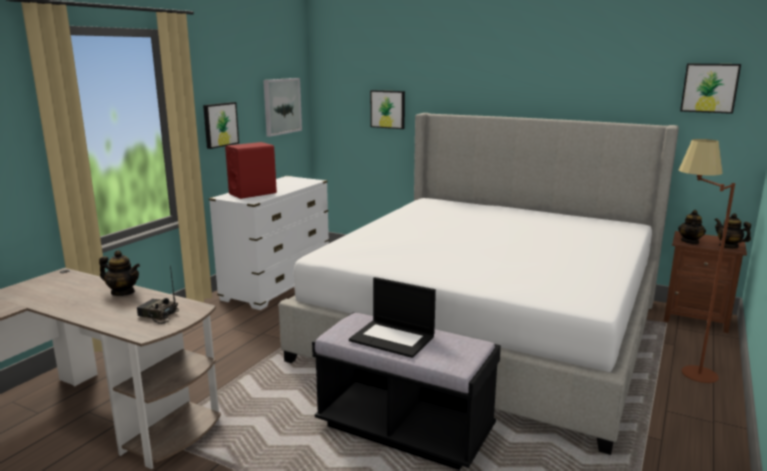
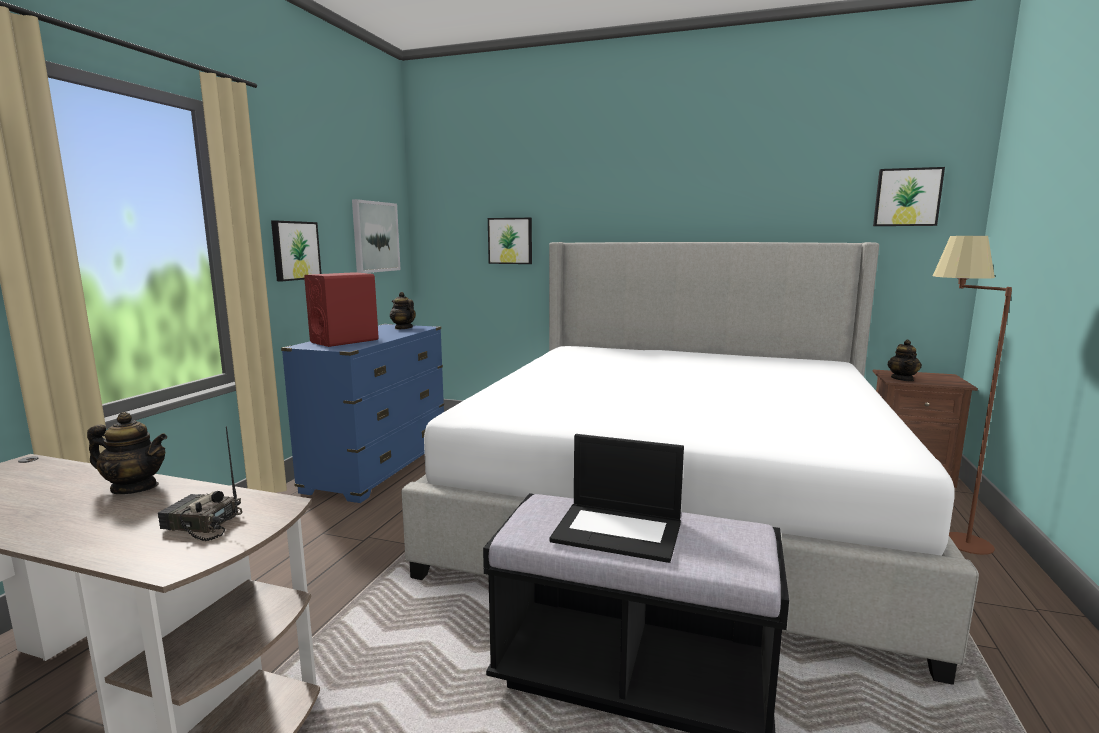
camera: 10 degrees left, 5 degrees down
(277, 286) = (378, 468): white dresser -> blue dresser
(728, 246) = (949, 381): teapot -> teapot (403, 328)

